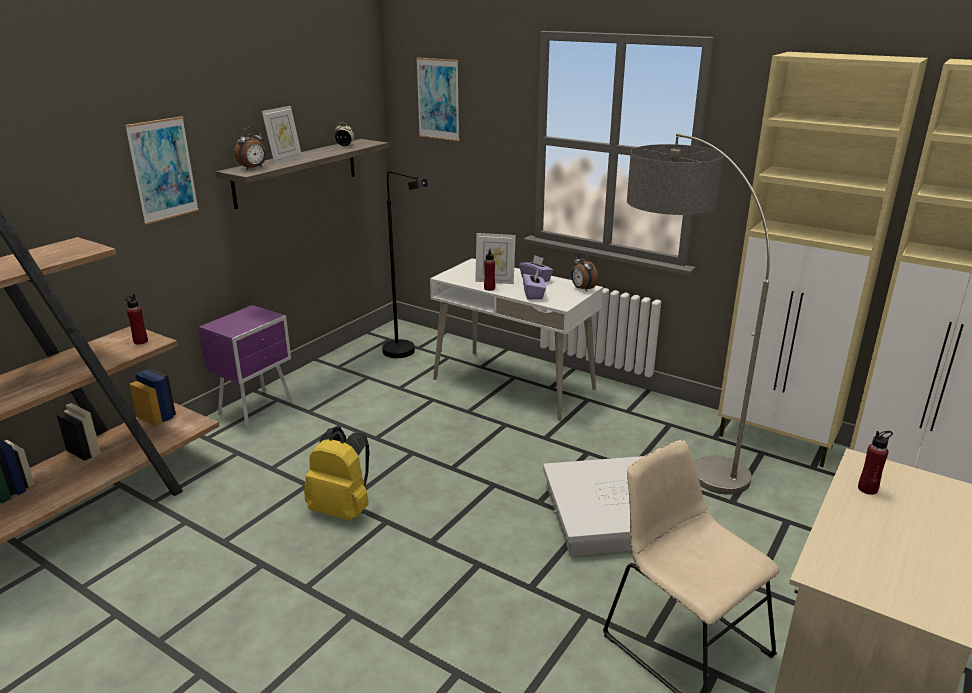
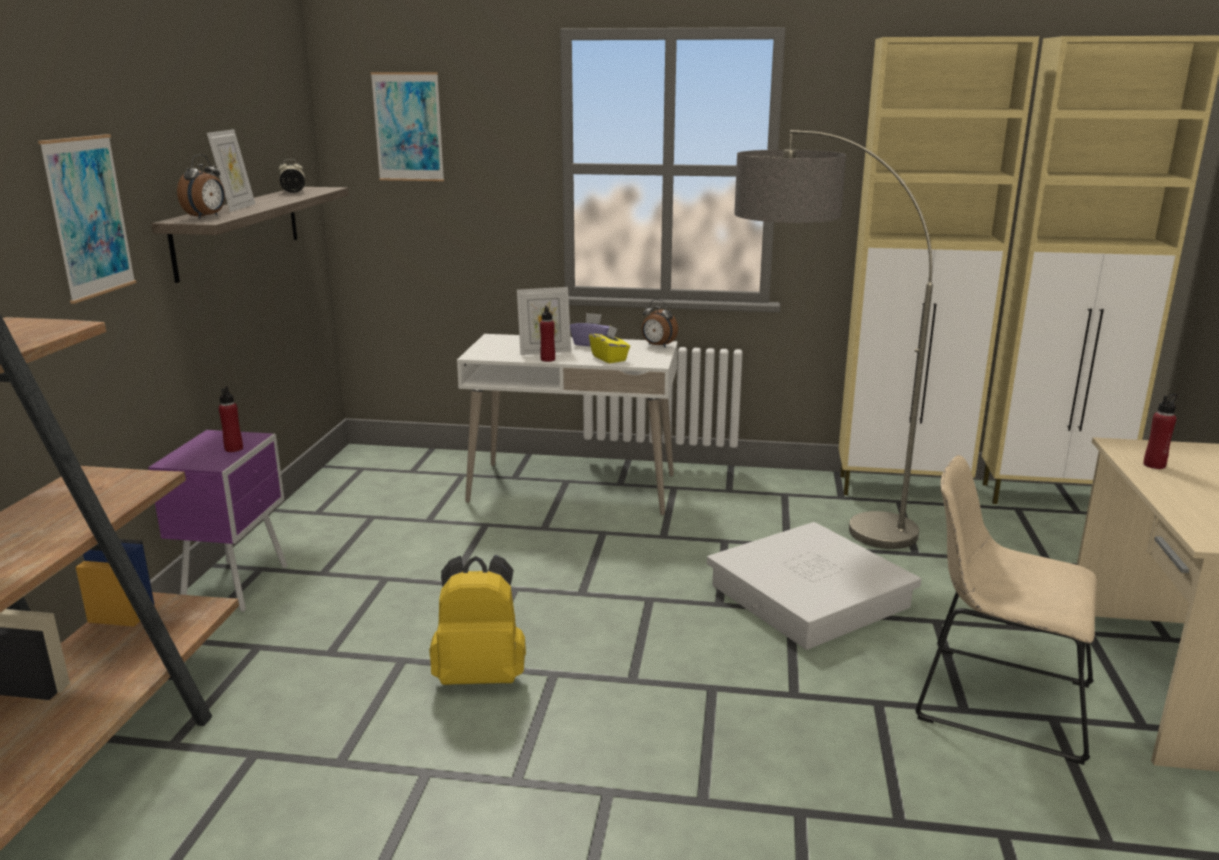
camera: 25 degrees left, 5 degrees down
(140, 341) = (122, 482): red bottle -> red bottle (234, 449)
(405, 353) = (400, 481): black floor lamp -> none
(534, 295) = (609, 358): purple tissue box -> yellow tissue box

